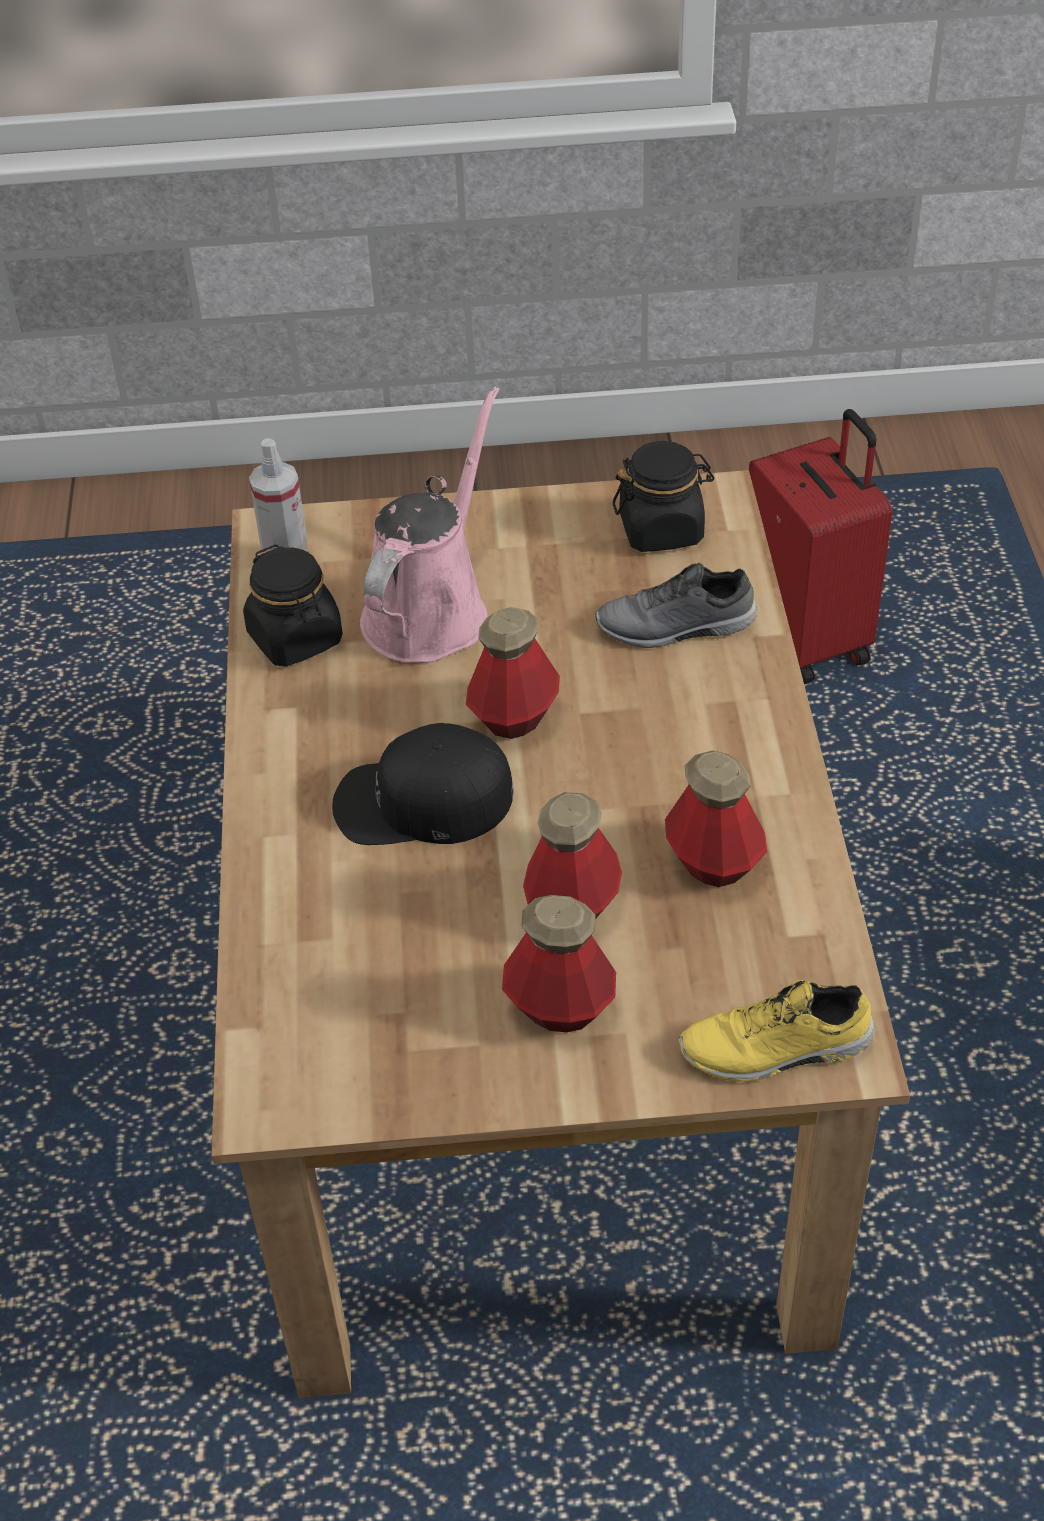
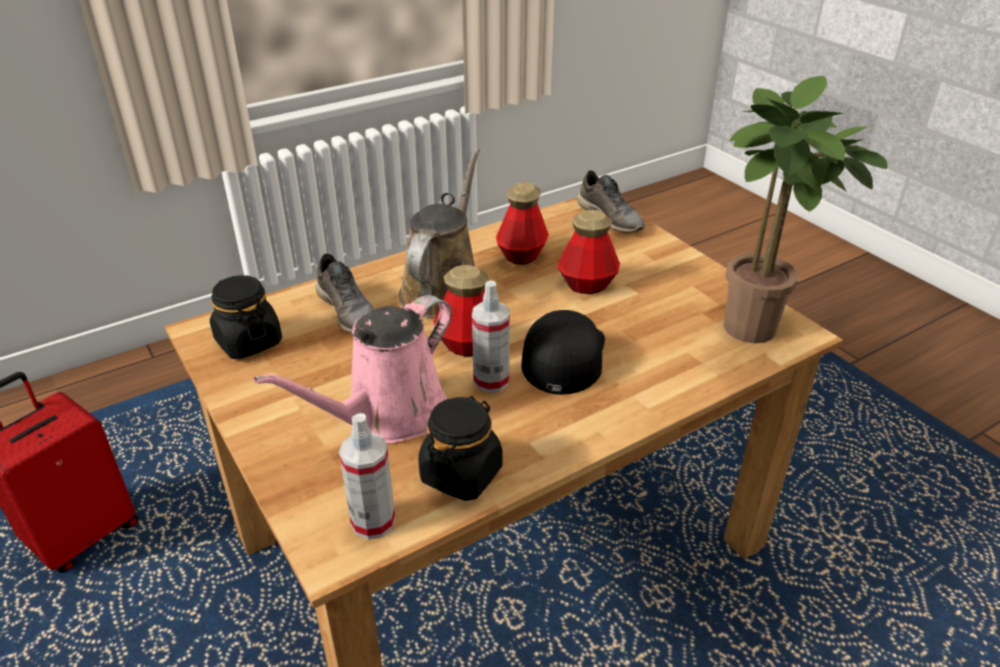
camera: 120 degrees left, 10 degrees down
(308, 1047) = (755, 333): none -> potted plant
(422, 801) = (563, 356): black cap -> black cap turned 135 degrees counterclockwise
(426, 714) = (491, 380): none -> spray bottle
(431, 610) = (388, 416): pink watering can -> pink watering can turned 45 degrees counterclockwise
(560, 1007) = (648, 271): bottle -> none
(669, 736) = (444, 289): none -> brown watering can
(776, 1050) = (611, 218): yellow shoe -> grey shoe

